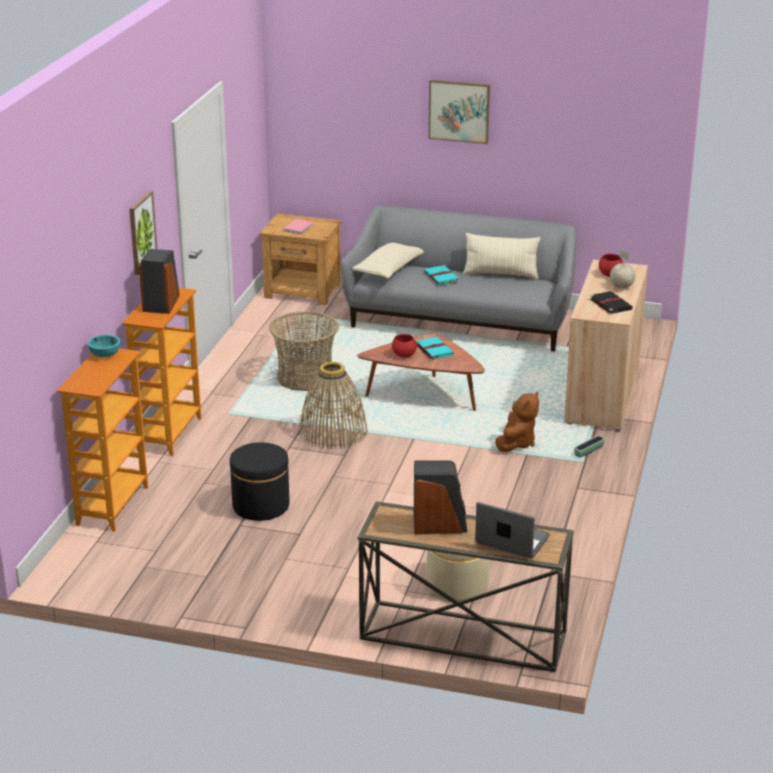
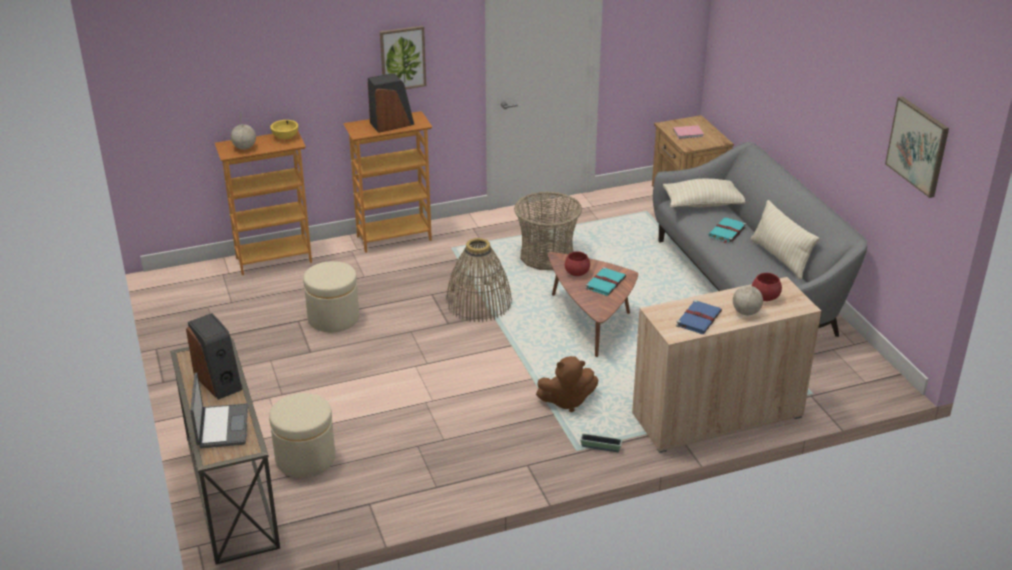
camera: 55 degrees right, 5 degrees up
(95, 378) = (245, 148): none -> globe
(105, 354) = (285, 137): turquoise bowl -> yellow bowl
(261, 506) = (333, 318): black ottoman -> beige ottoman
(459, 111) = (818, 73): picture -> picture (918, 146)
(610, 304) = (699, 318): black book -> blue book

